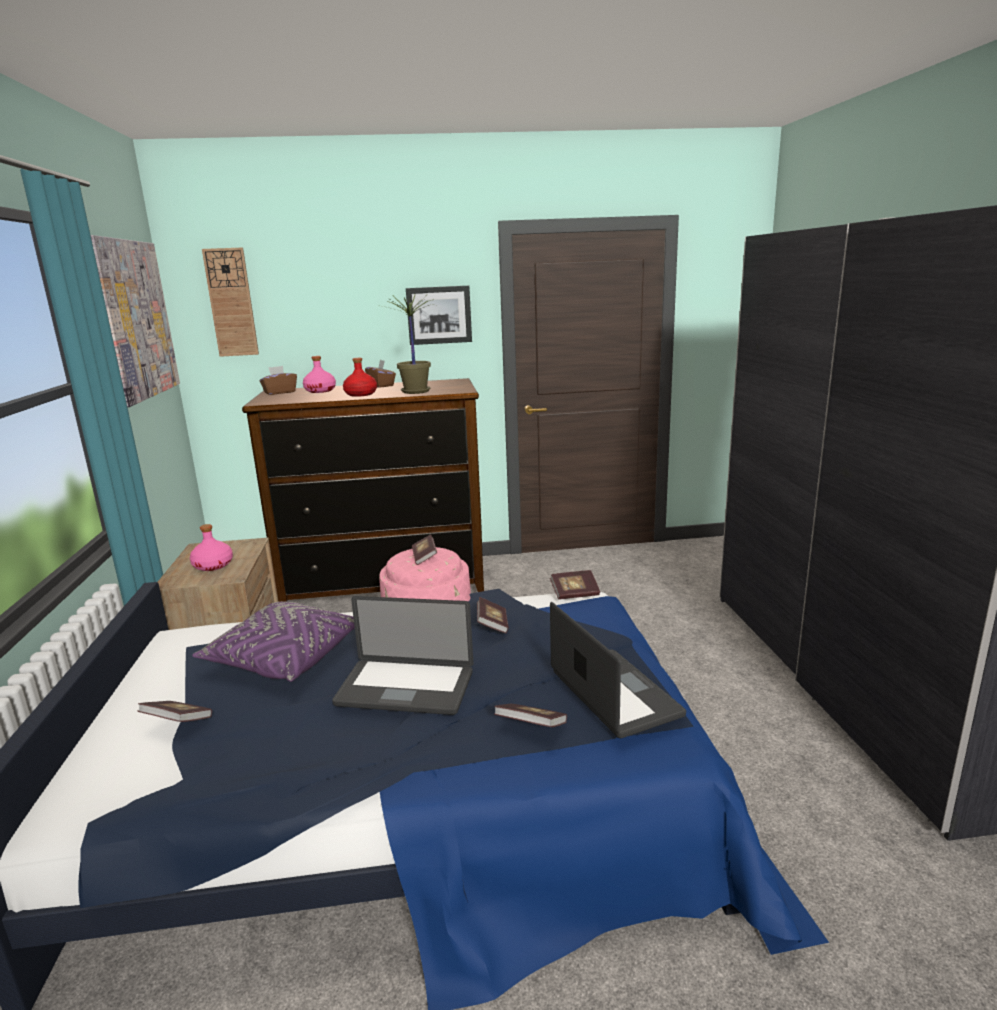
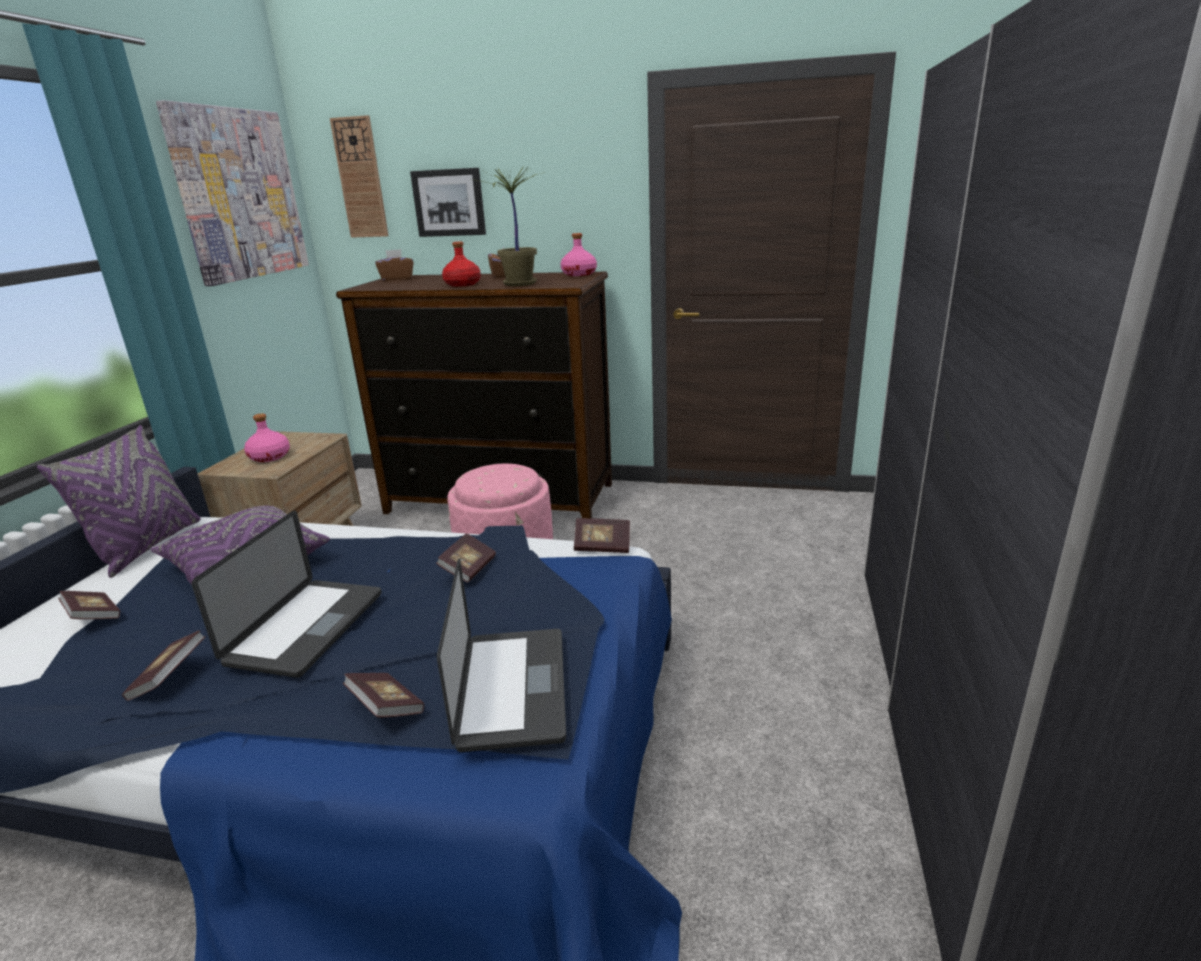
camera: 20 degrees right, 5 degrees up
(148, 661) = (147, 547): none -> purple pillow
(320, 391) = (435, 279): pink bottle -> pink bottle (579, 274)
(405, 688) = (306, 628): laptop -> laptop turned 105 degrees counterclockwise
(424, 557) = (498, 475): book -> book (169, 678)
(439, 315) = (575, 193): picture -> picture (449, 203)

